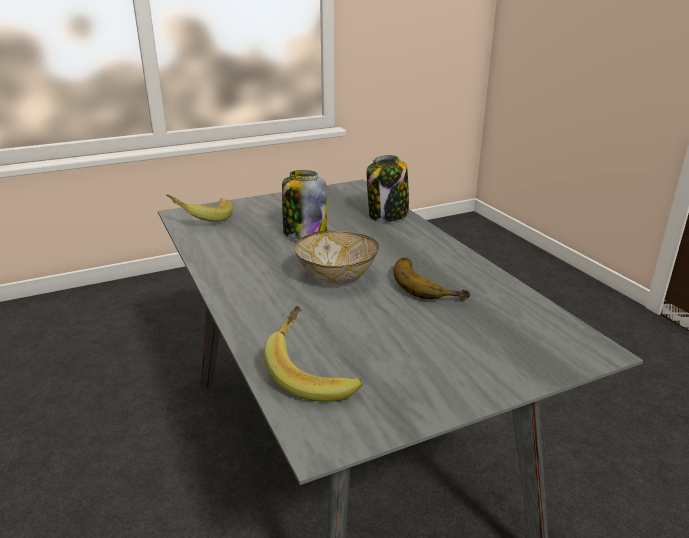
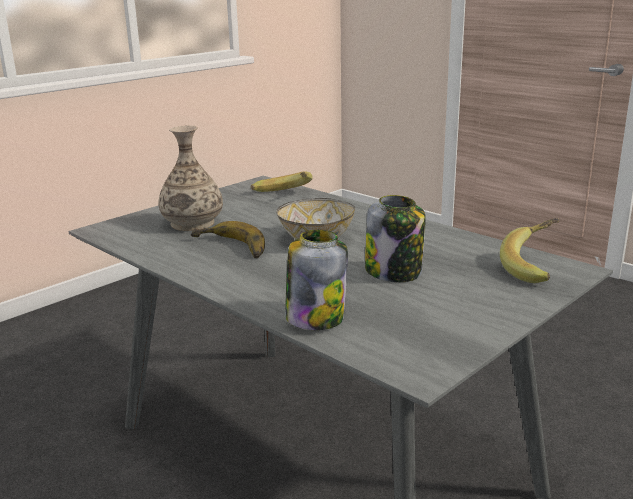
camera: 160 degrees right, 5 degrees down
(467, 335) = (192, 223): none -> vase

